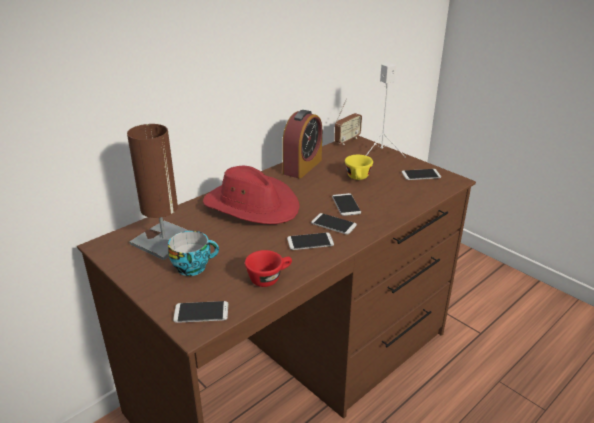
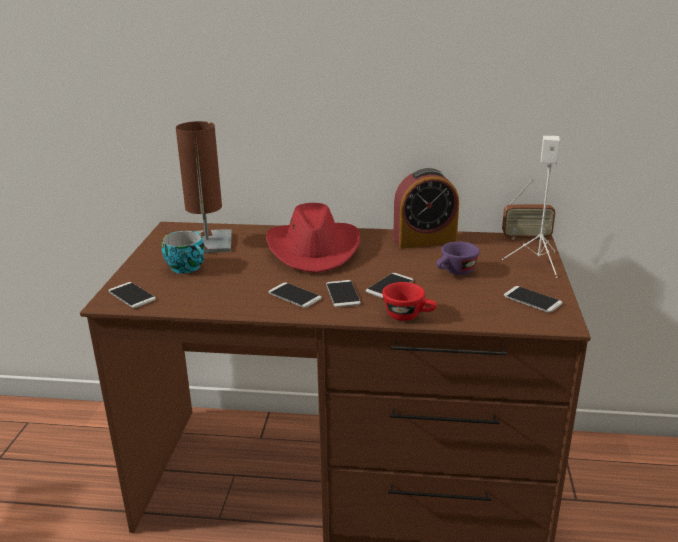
camera: 50 degrees right, 5 degrees down
(269, 278) = (212, 301): red cup -> red cup (409, 316)
(358, 178) = (455, 272): yellow cup -> purple cup

